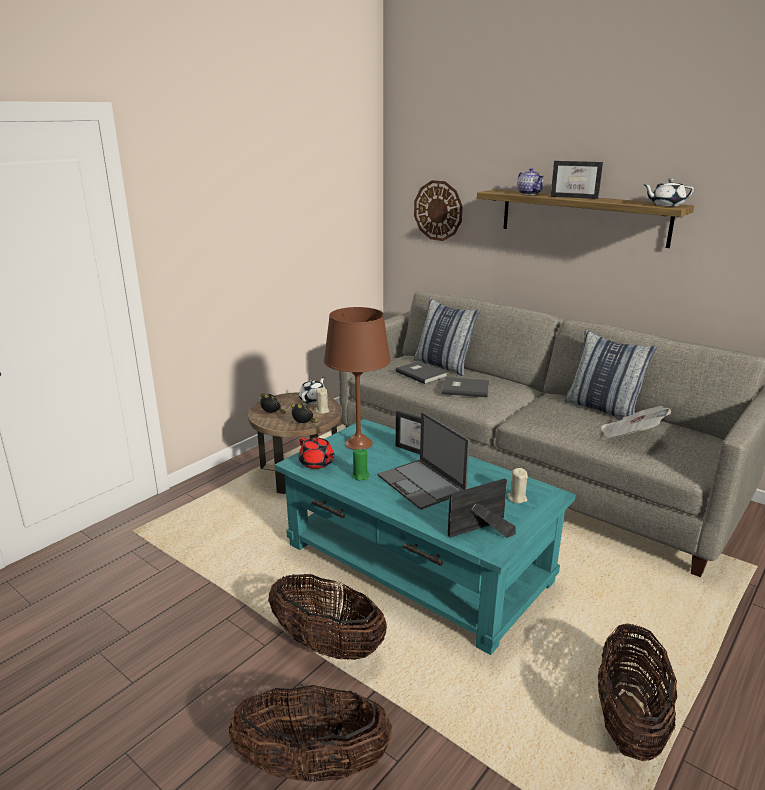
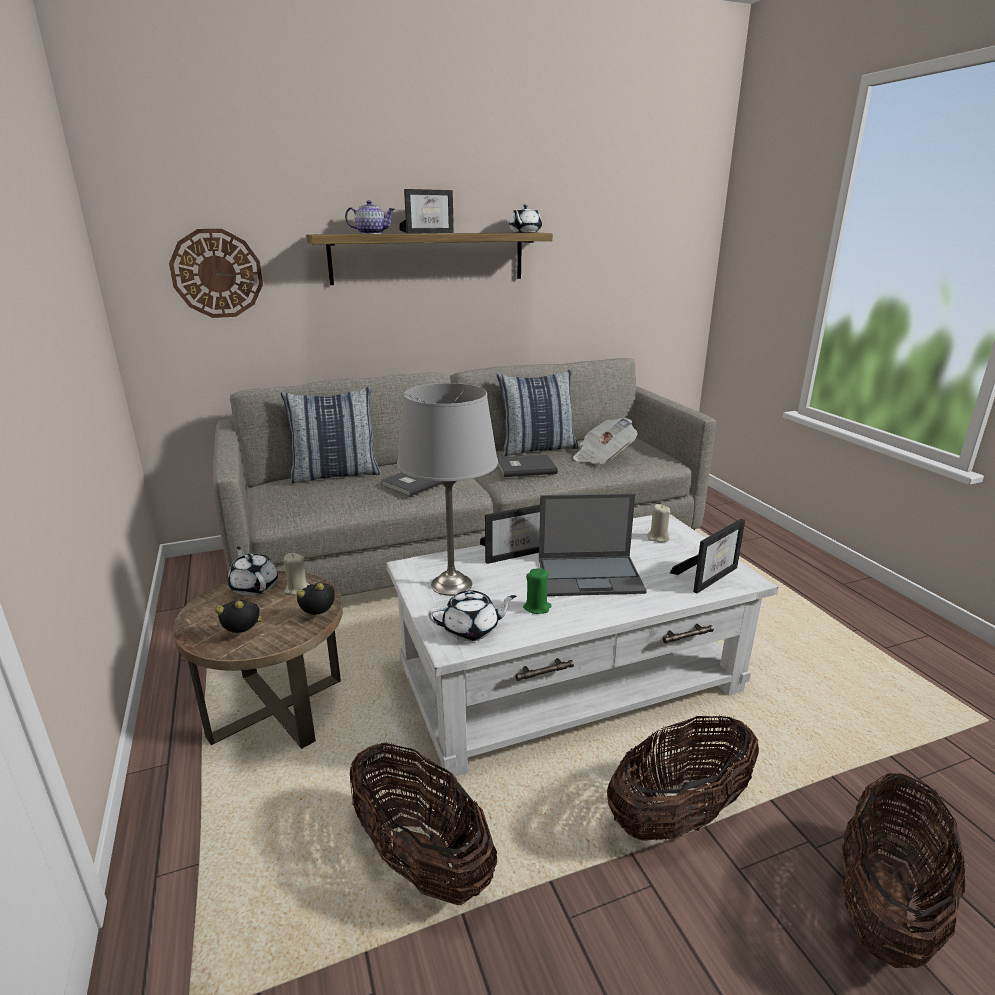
camera: 60 degrees left, 0 degrees up
(317, 463) = (472, 630): red teapot -> white teapot
(358, 443) = (451, 585): brown table lamp -> grey table lamp
(417, 563) = (570, 680): turquoise coffee table -> white coffee table
(421, 373) = (339, 490): grey book -> grey book (525, 468)
(478, 532) = (709, 576): picture frame -> picture frame turned 135 degrees counterclockwise
(629, 721) = (842, 653): basket -> basket (421, 859)

